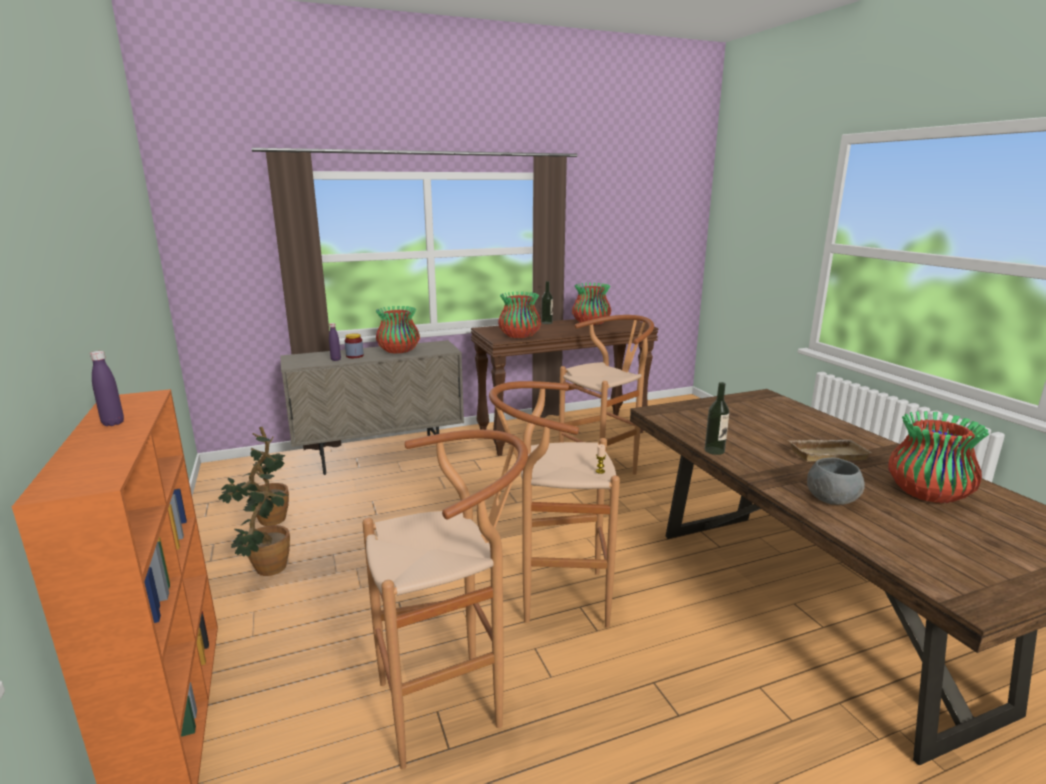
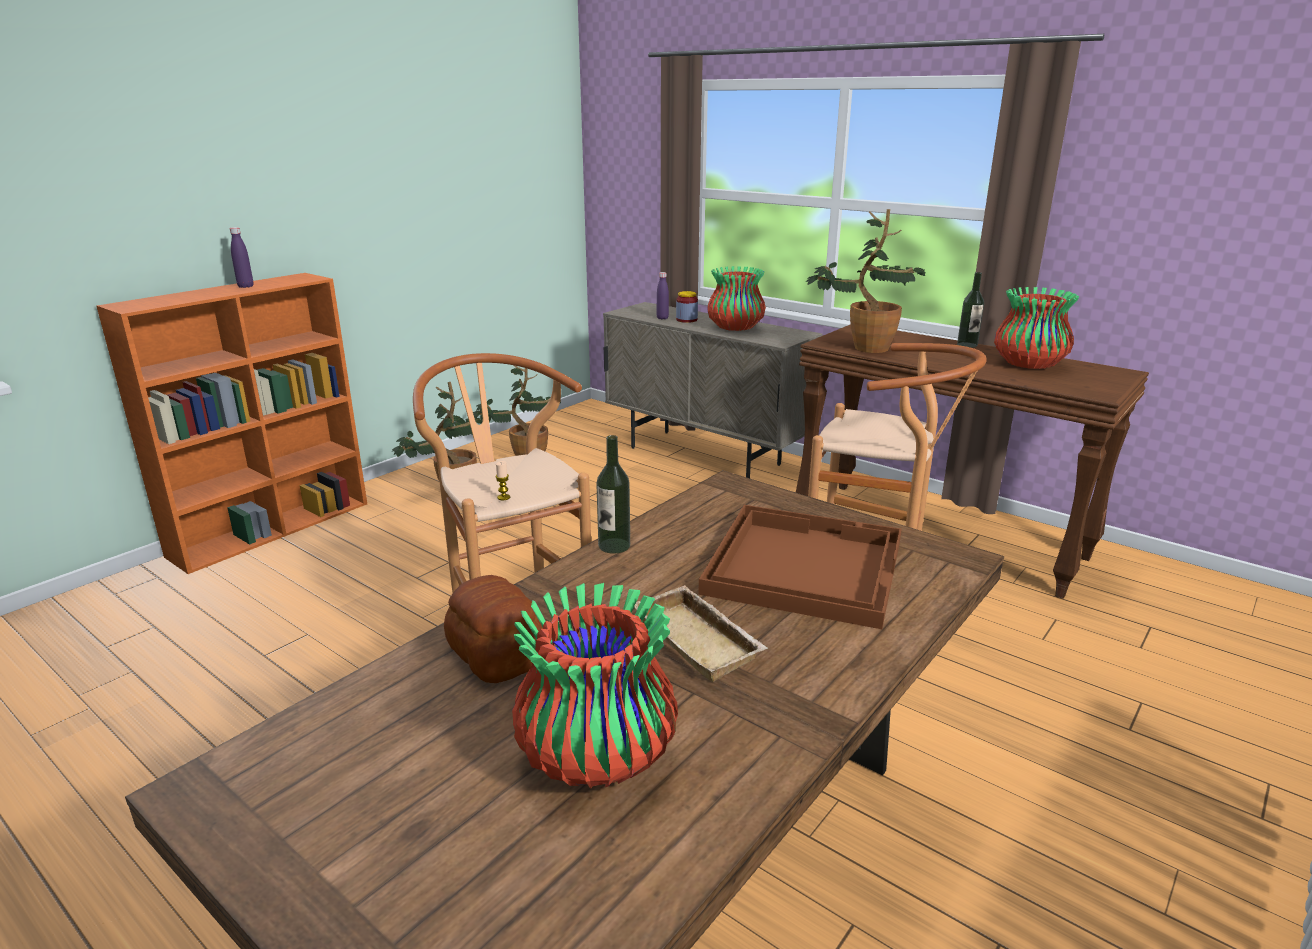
camera: 60 degrees right, 5 degrees up
(453, 703) = (319, 638): brown stool -> none
(519, 336) = (862, 347): vase -> potted plant
(760, 420) = (803, 566): none -> brown tray
(831, 500) = (497, 653): grey bowl -> bread

